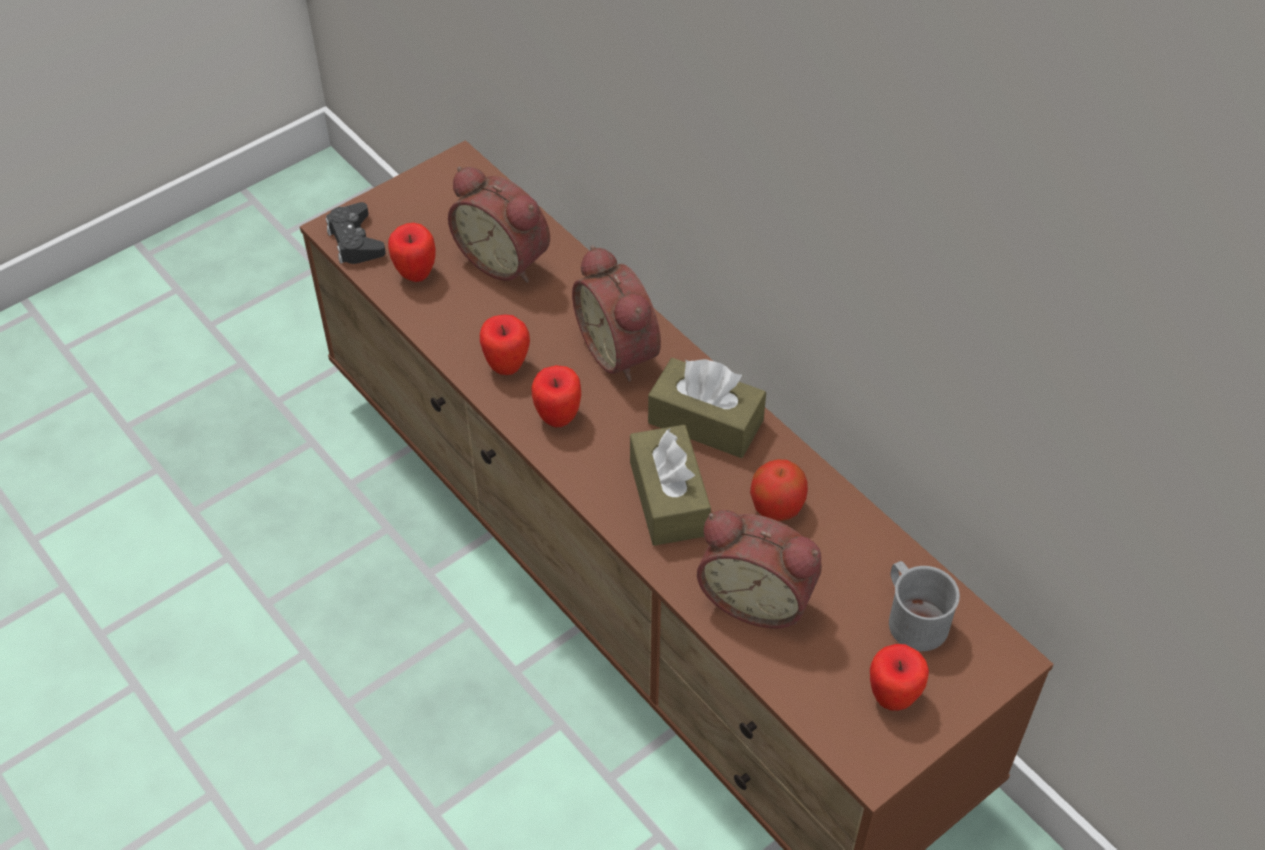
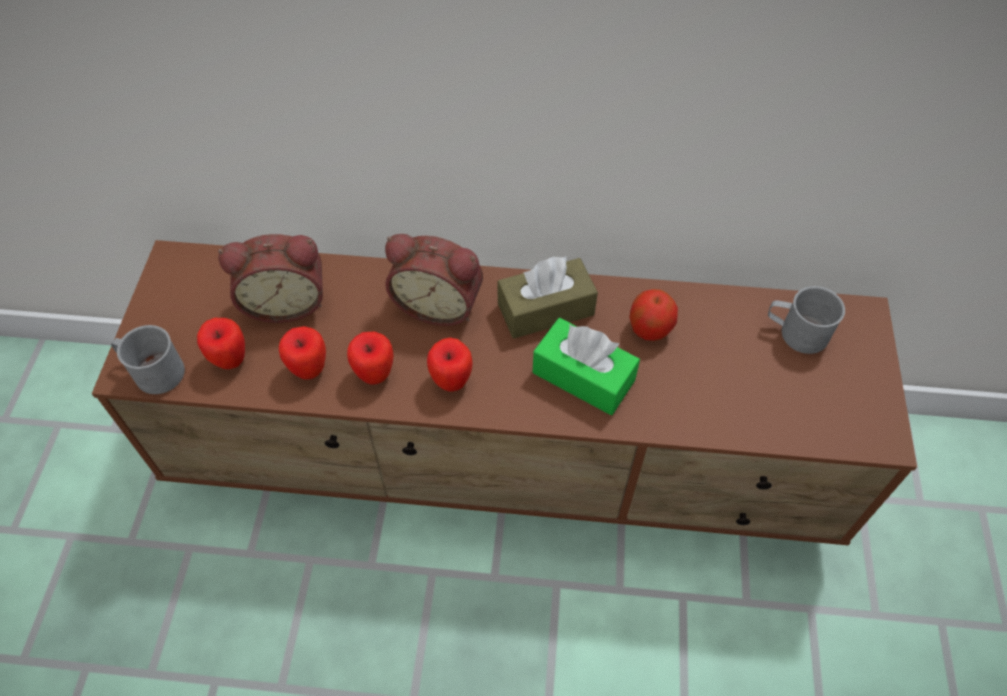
camera: 45 degrees left, 5 degrees up
(355, 241) = (153, 371): black game controller -> grey mug
(668, 498) = (583, 376): brown tissue box -> green tissue box
(758, 596) = (706, 393): alarm clock -> none
(893, 697) = (844, 388): apple -> apple (309, 369)

